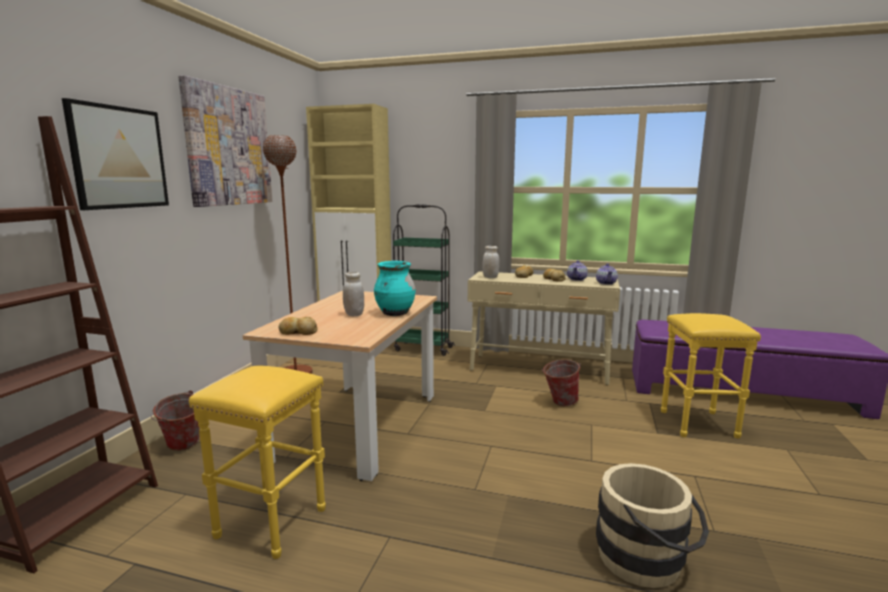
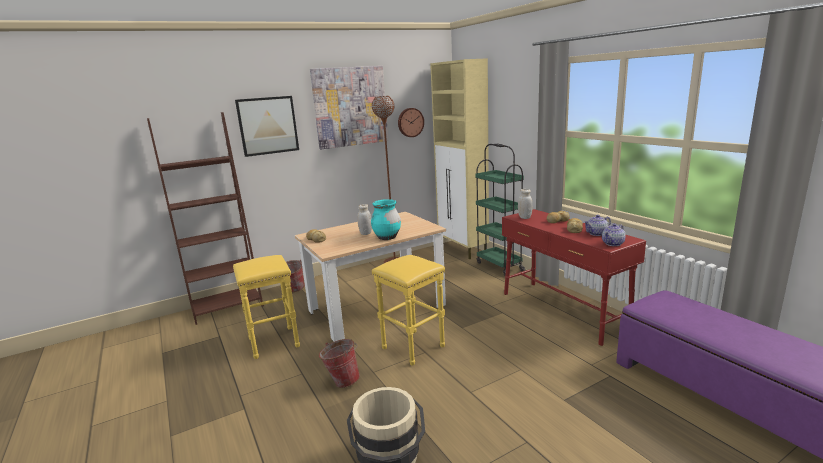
camera: 45 degrees right, 5 degrees up
(289, 180) = (410, 122): none -> wall clock
(539, 369) = (562, 311): beige console table -> red console table
(559, 402) = (527, 343): bucket -> bucket (342, 380)
(700, 424) = (623, 413): yellow stool -> yellow stool (413, 347)

